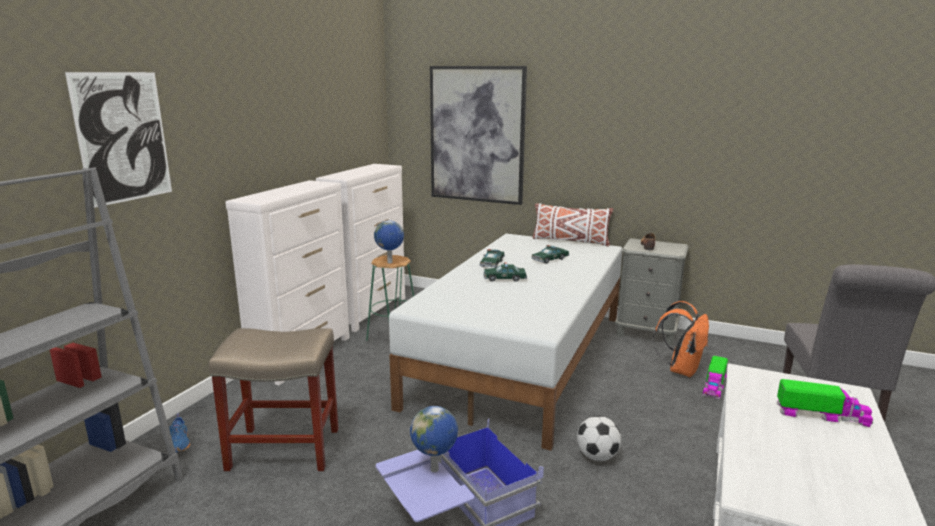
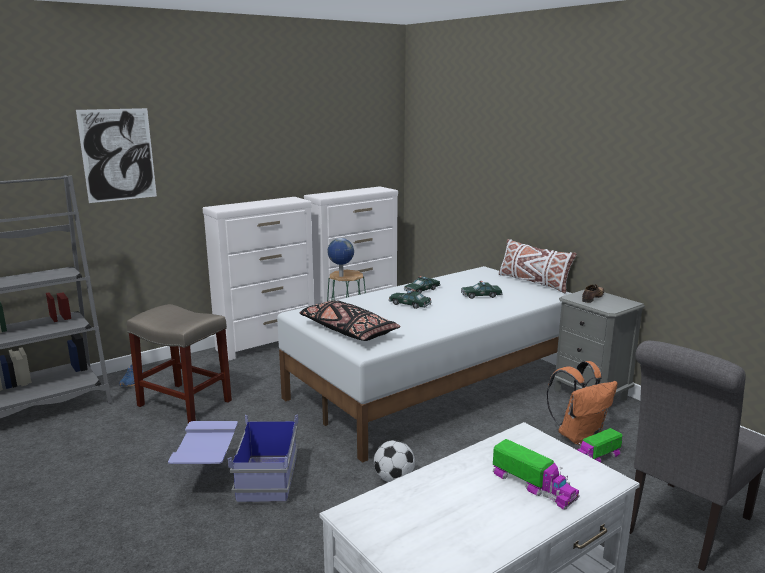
camera: 30 degrees right, 0 degrees up
(435, 470) = (223, 438): globe -> none
(477, 135) = (467, 165): picture -> none
(492, 315) = (347, 331): none -> black pillow

